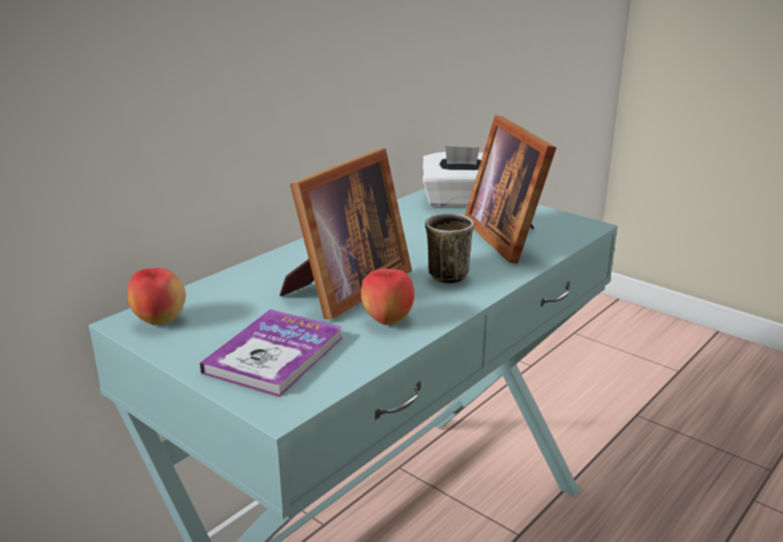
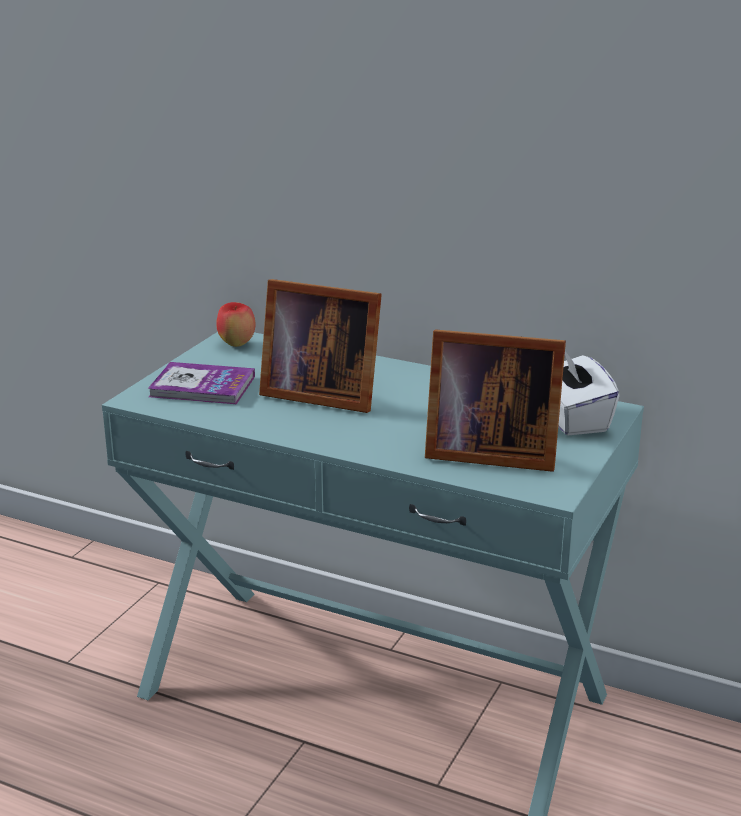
camera: 75 degrees right, 0 degrees up
(388, 321) = (269, 416): apple -> none
(445, 273) = (374, 429): mug -> none
(509, 236) = (487, 451): picture frame -> picture frame turned 135 degrees counterclockwise

